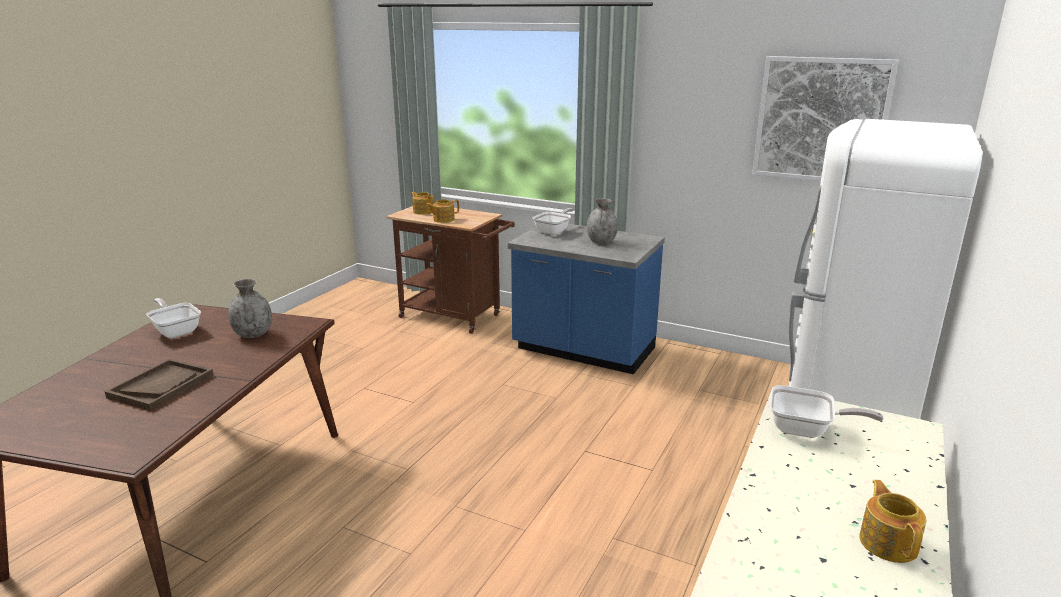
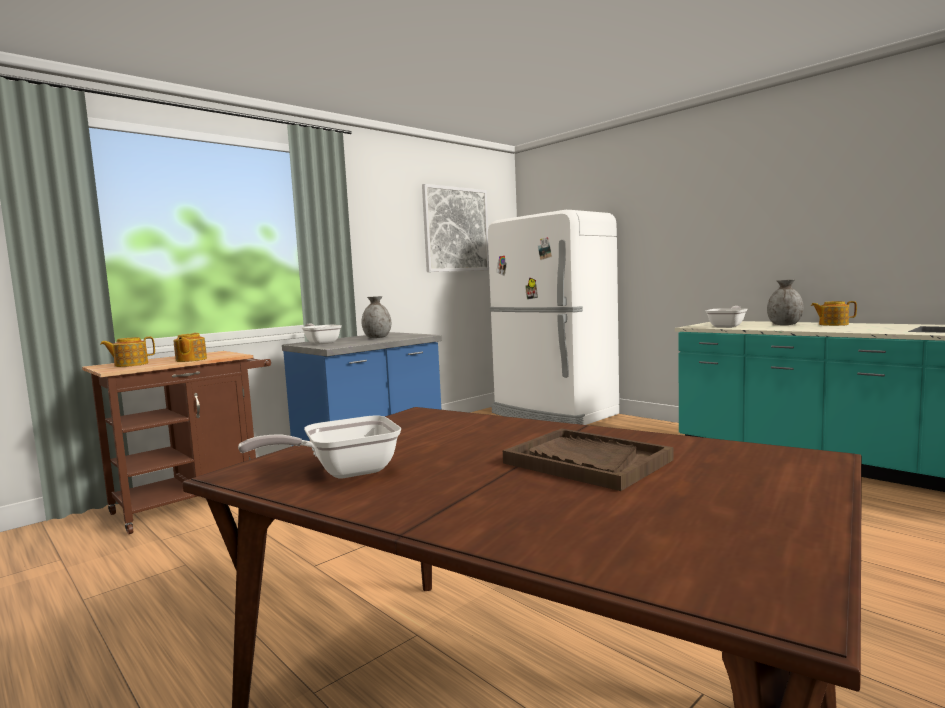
camera: 70 degrees left, 15 degrees down
(253, 334) = (425, 431): grey vase -> grey vase (785, 324)

